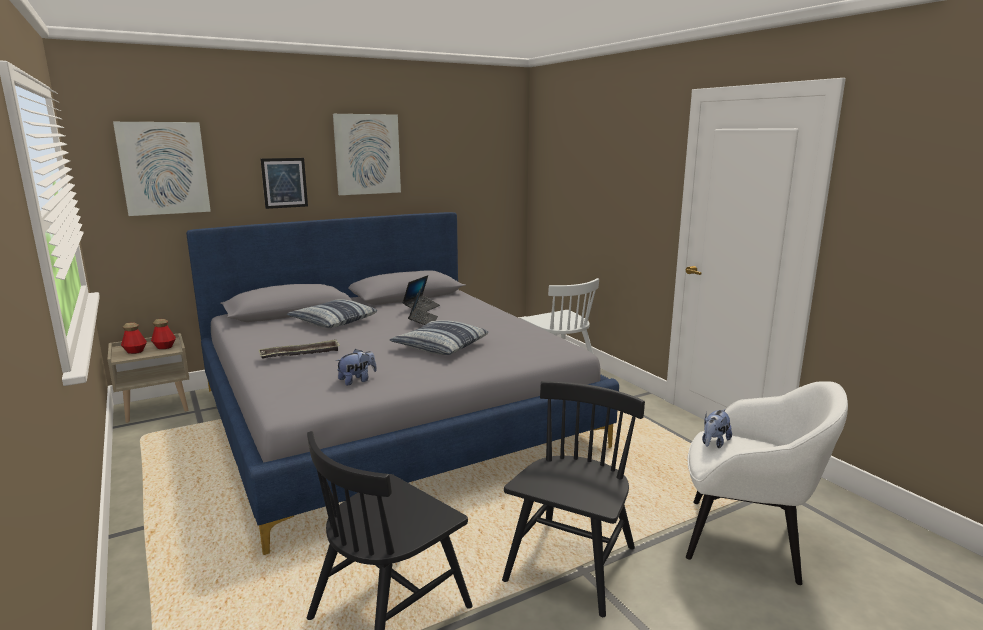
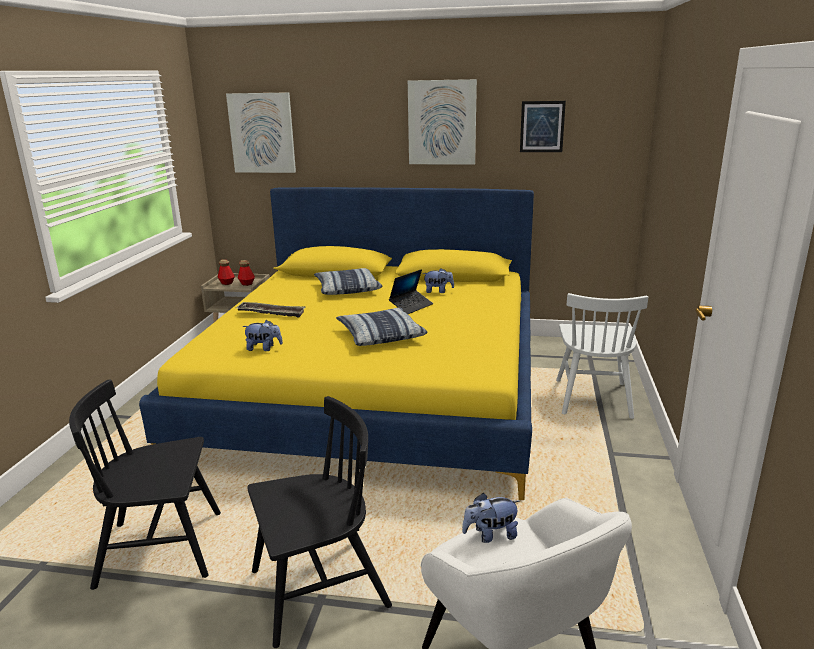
camera: 40 degrees right, 5 degrees up
(284, 183) = (359, 149): picture -> picture (542, 126)
(390, 416) = (375, 391): grey bed -> yellow bed
(421, 308) = (438, 291): laptop -> plush toy

